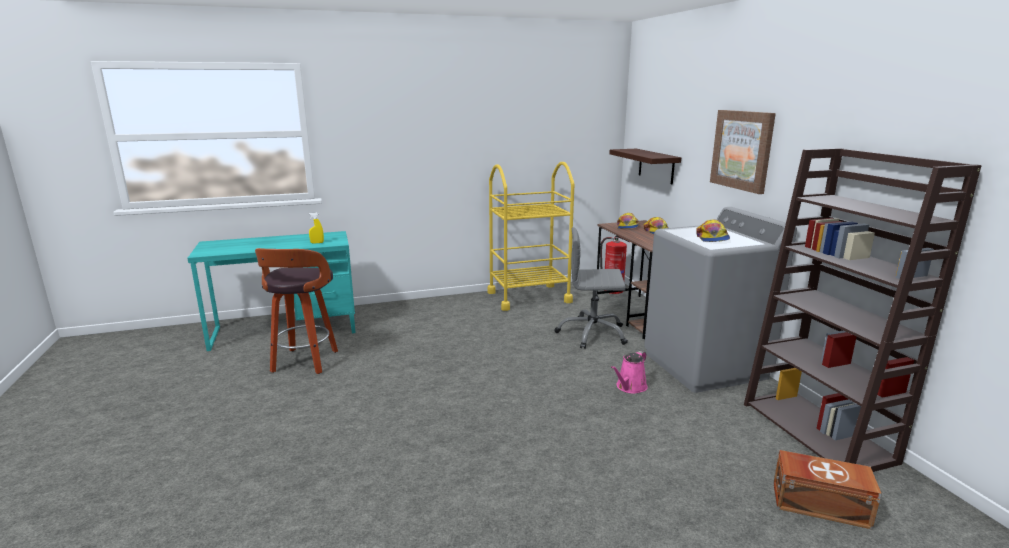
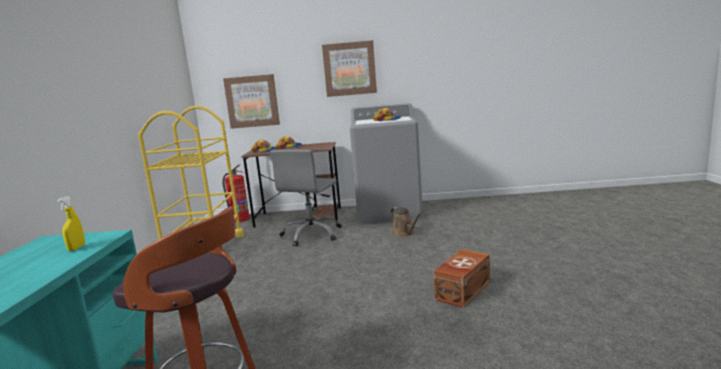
camera: 70 degrees left, 5 degrees down
(630, 387) = (404, 233): pink watering can -> brown watering can
(656, 166) = (252, 101): shelf -> picture
(818, 432) = (473, 202): brown bookcase -> none
(818, 503) = (534, 213): brown storage box -> brown storage box (461, 290)

